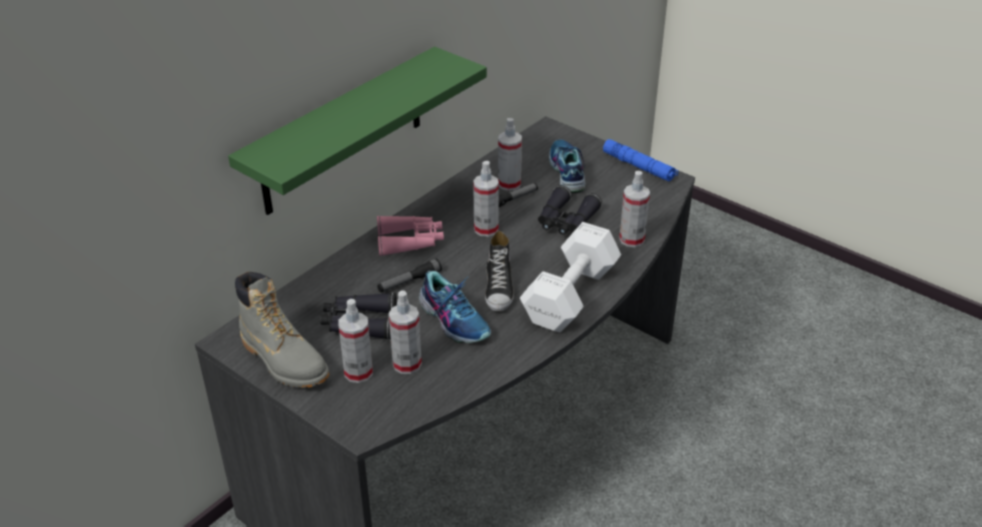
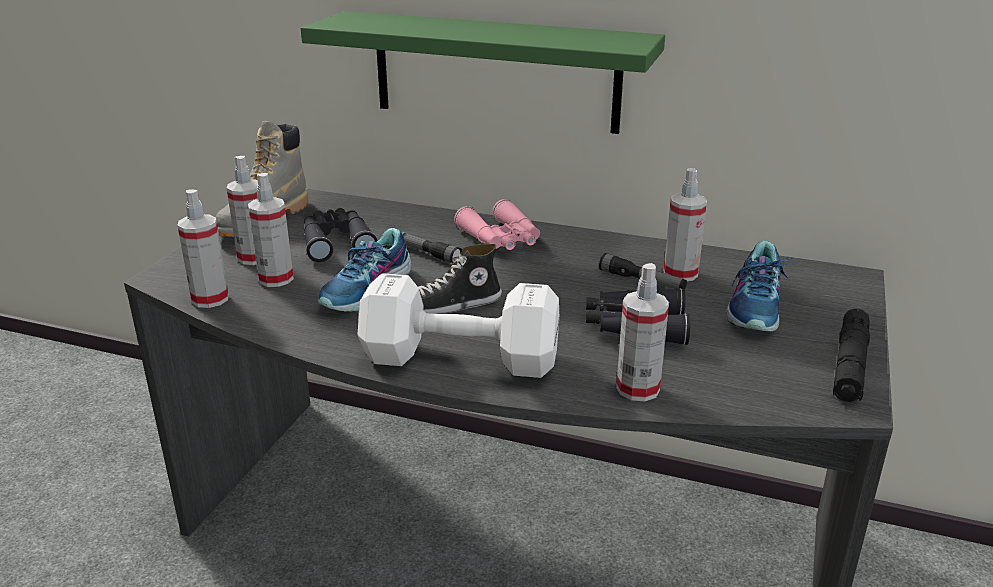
camera: 70 degrees right, 10 degrees down
(486, 229) = (564, 276): spray bottle -> spray bottle (210, 299)
(566, 172) = (756, 307): shoe -> shoe turned 135 degrees clockwise
(639, 167) = (849, 365): blue flashlight -> black flashlight

